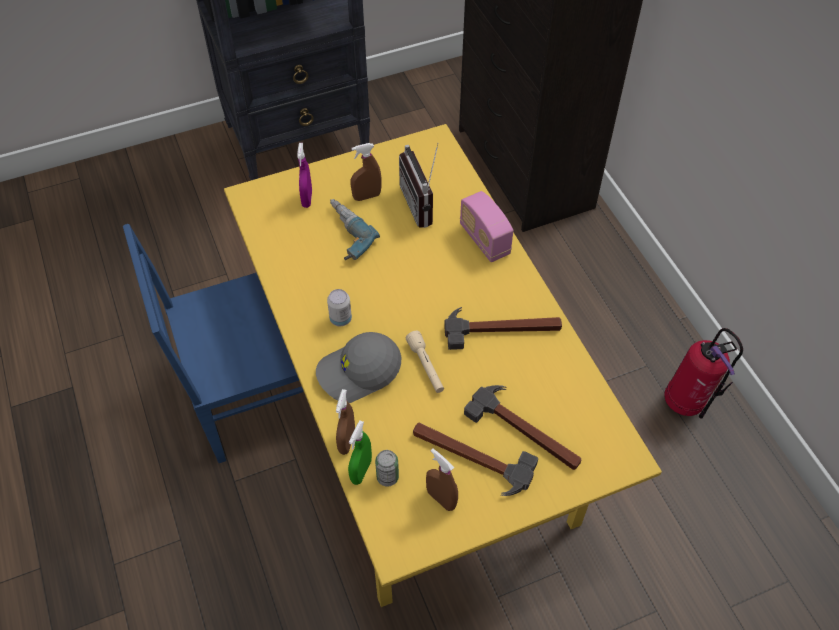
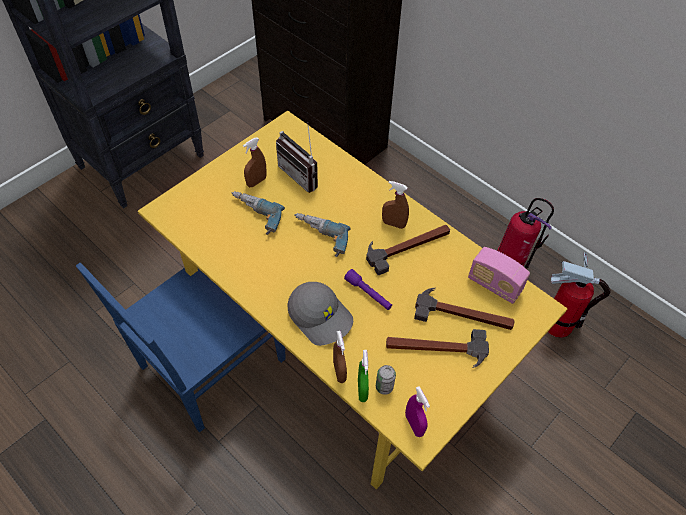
camera: 25 degrees left, 0 degrees up
(307, 199) = (210, 198): purple spray bottle -> purple spray bottle (414, 425)
(340, 319) = (285, 281): can -> none
(359, 373) = (321, 316): grey cap -> grey cap turned 90 degrees counterclockwise
(403, 283) = (319, 238): none -> power drill
(426, 366) = (368, 294): beige flashlight -> purple flashlight
(441, 499) = (431, 387): brown spray bottle -> brown spray bottle (393, 224)
(484, 240) = (361, 186): radio -> radio (494, 285)
(709, 504) = (558, 324): none -> fire extinguisher

